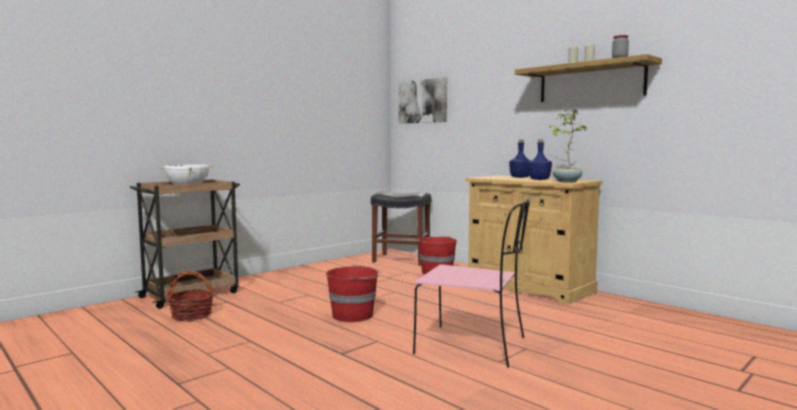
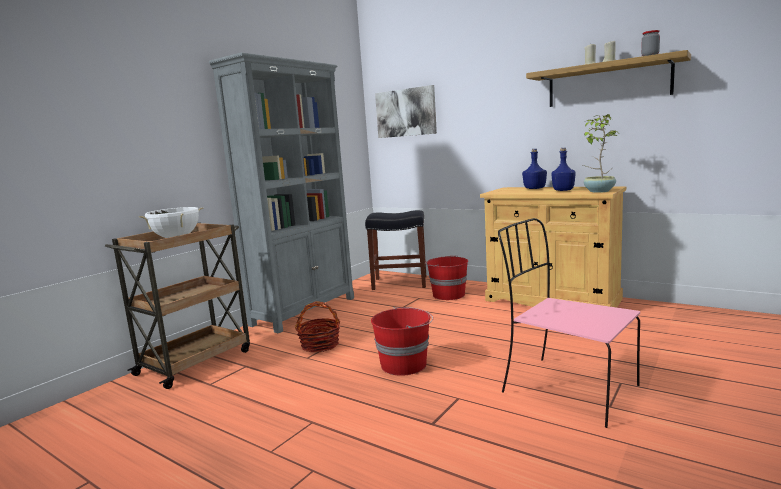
camera: 10 degrees left, 5 degrees up
(192, 315) = (215, 393): basket -> basket (320, 345)
(302, 271) = (305, 311): none -> grey bookcase
(474, 346) = (566, 388): pink chair -> pink chair turned 150 degrees counterclockwise

